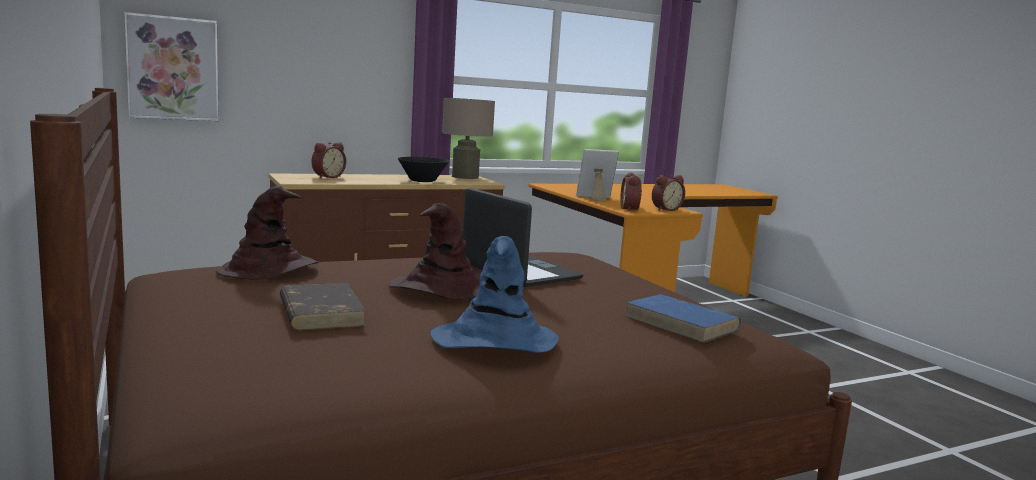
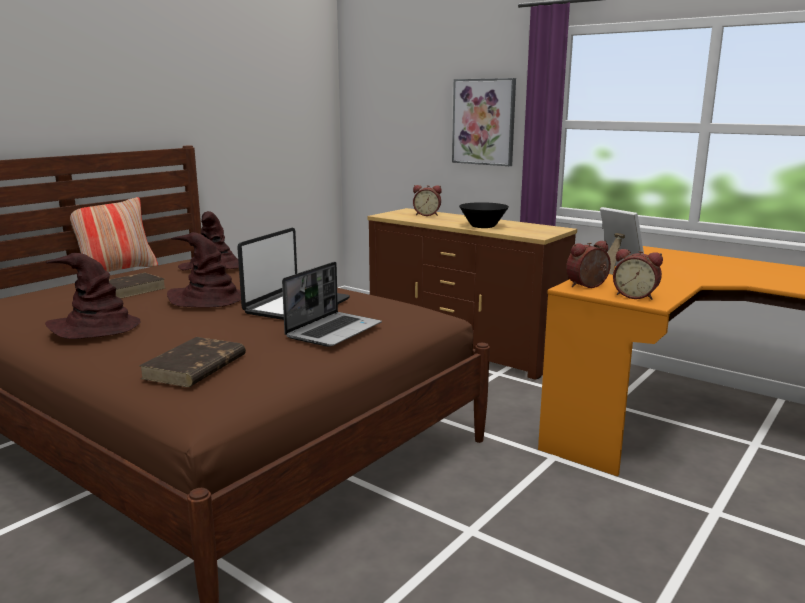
camera: 65 degrees right, 5 degrees up
(133, 310) = (117, 271): none -> pillow
(173, 68) = (371, 126): picture -> picture (484, 122)
(465, 177) = (549, 228): beige table lamp -> none
(494, 341) = (95, 327): blue hat -> brown hat
(611, 276) = (334, 331): none -> laptop
(682, 323) = (194, 367): blue book -> brown book

